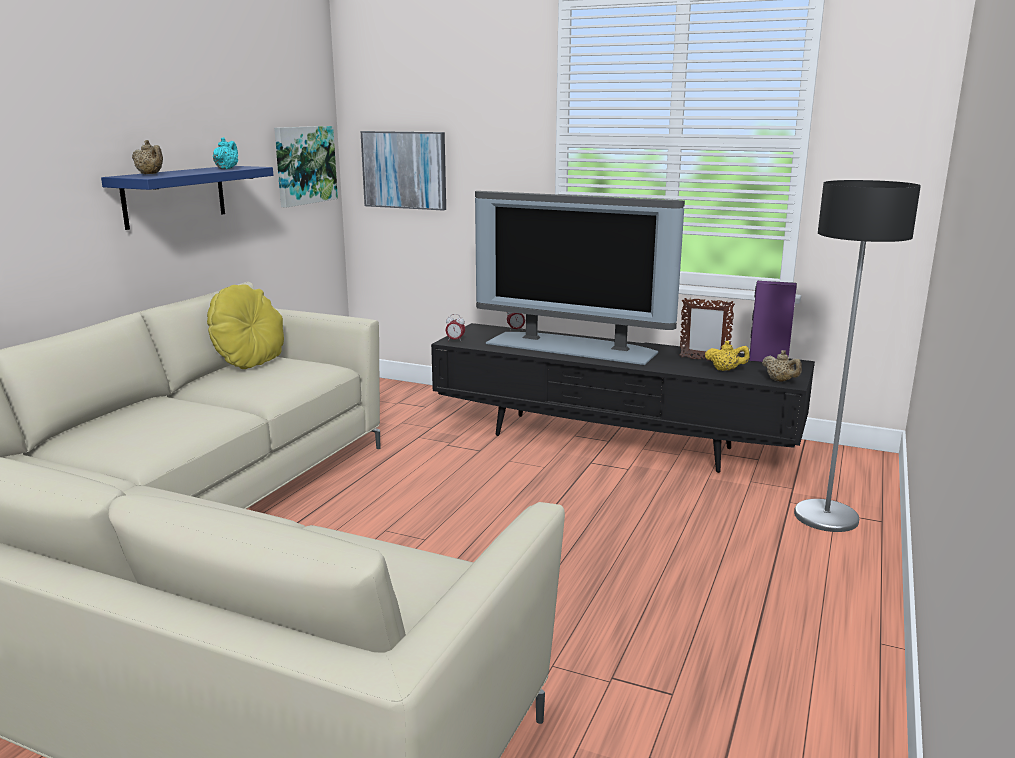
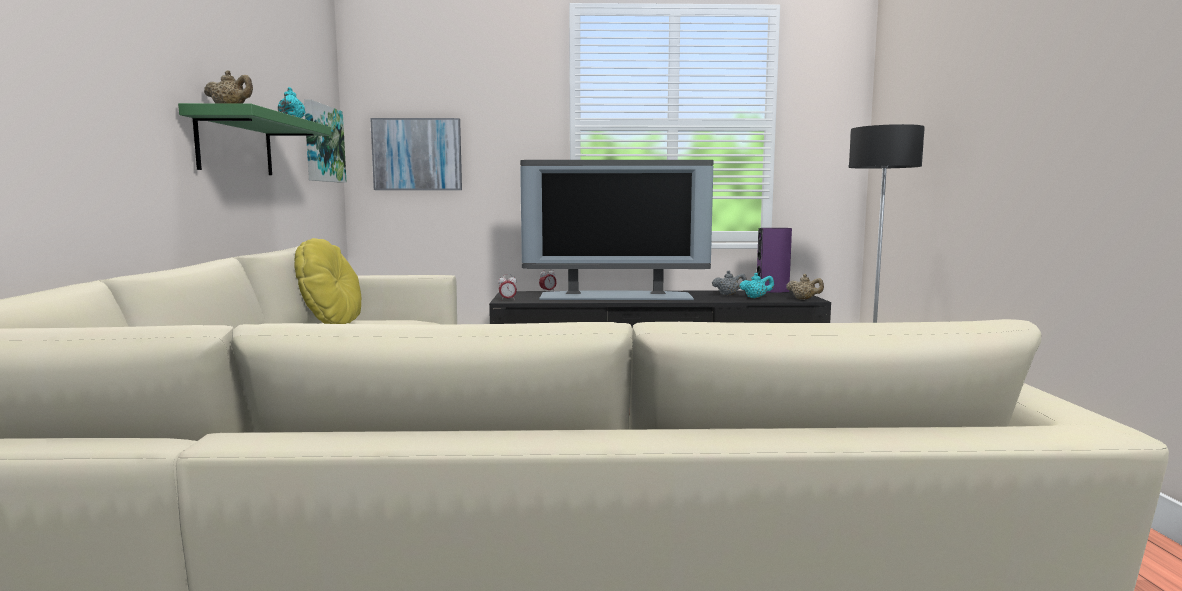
camera: 25 degrees left, 10 degrees down
(174, 196) = (235, 144): blue shelf -> green shelf
(703, 360) = (728, 294): picture frame -> grey teapot
(726, 370) = (756, 297): yellow teapot -> turquoise teapot

